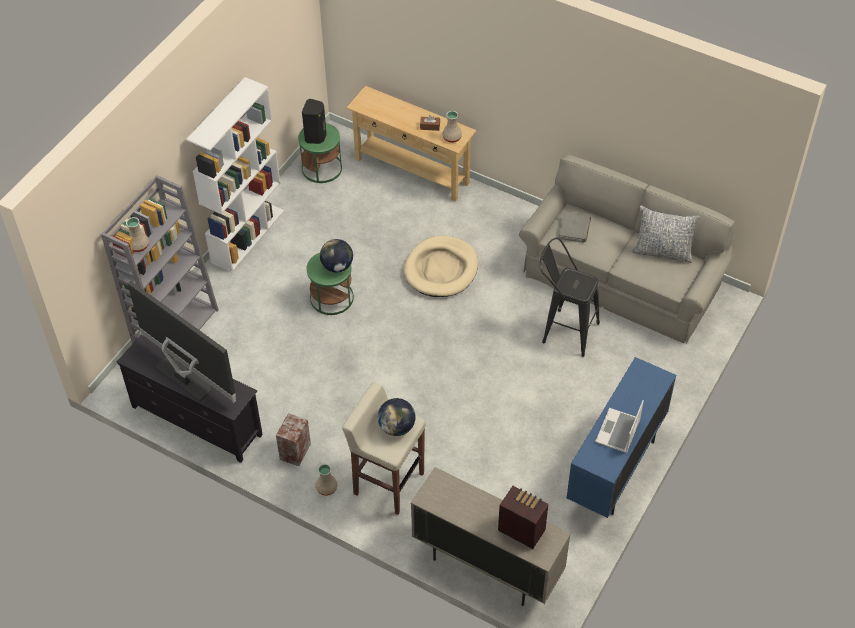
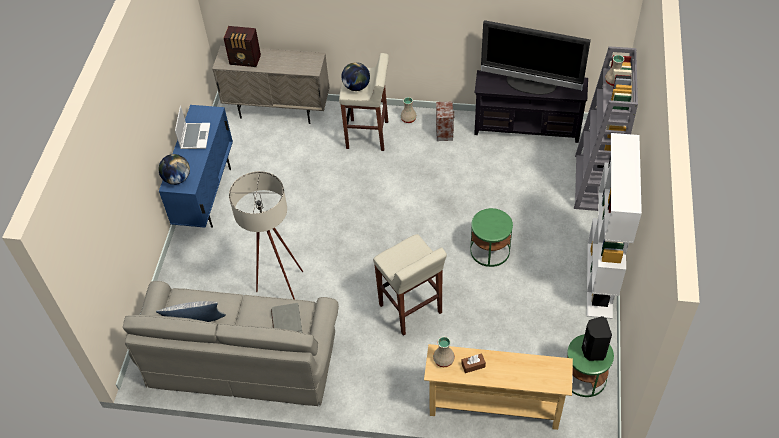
camera: 160 degrees right, 0 degrees up
(337, 266) = (485, 226): globe -> globe (177, 179)
(441, 269) = (411, 309): beige dog bed -> beige stool
(564, 330) = (279, 290): black stool -> beige floor lamp

